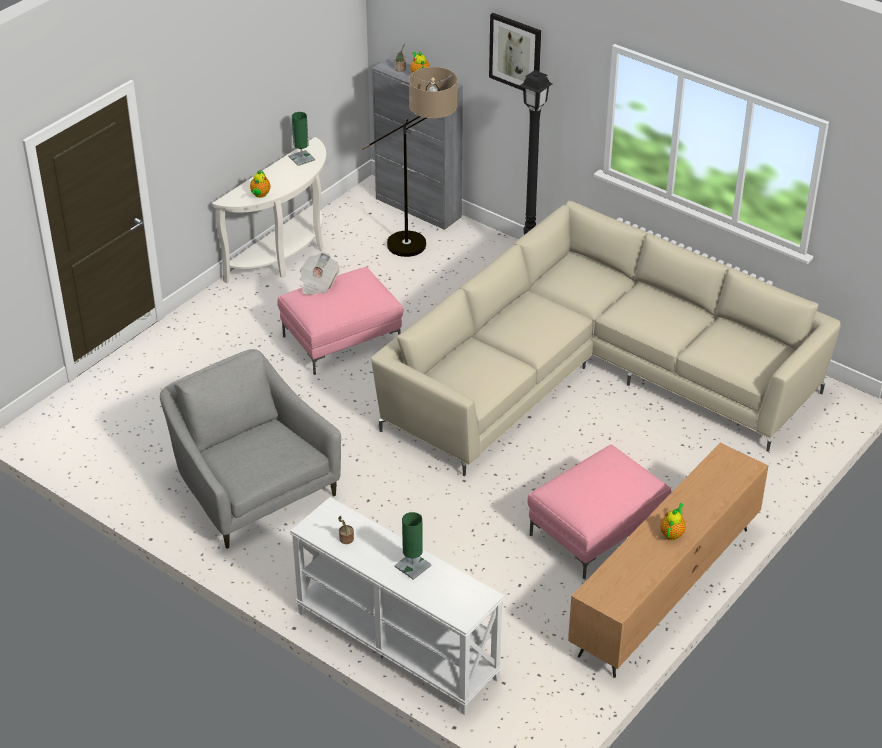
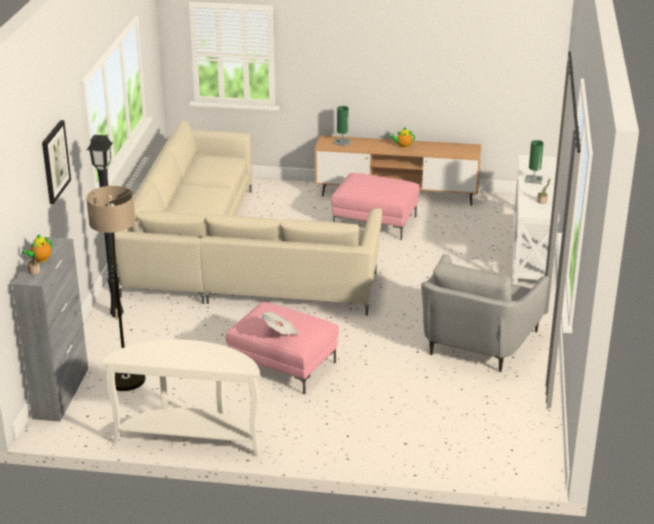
camera: 120 degrees left, 10 degrees down
(260, 195) = (224, 354): teapot -> none
(301, 158) = (146, 355): green table lamp -> green table lamp (342, 142)

